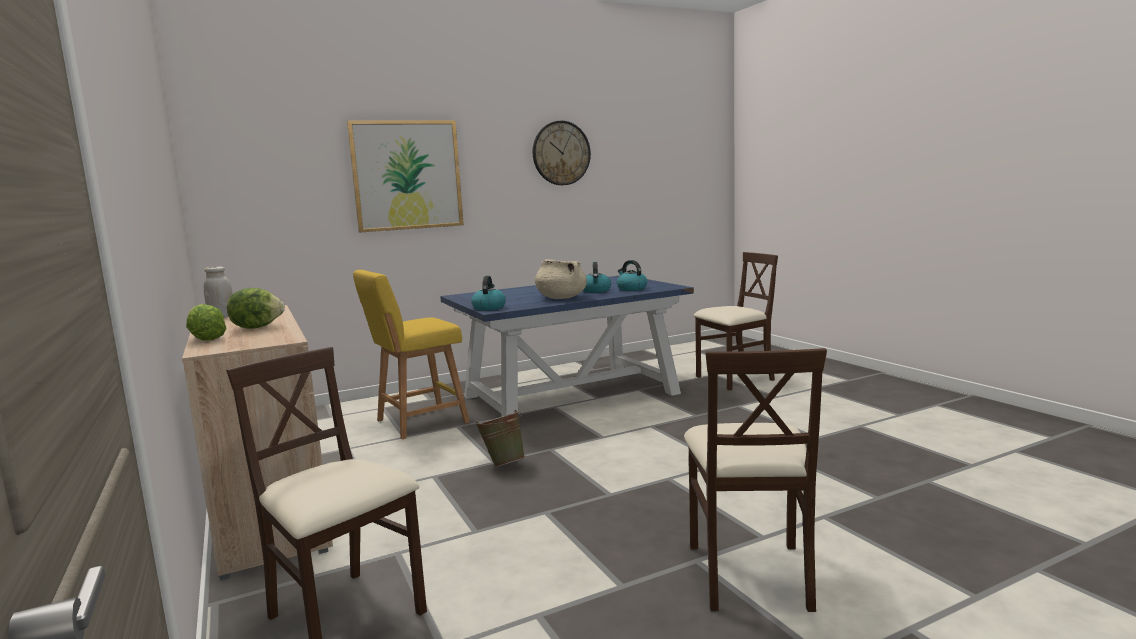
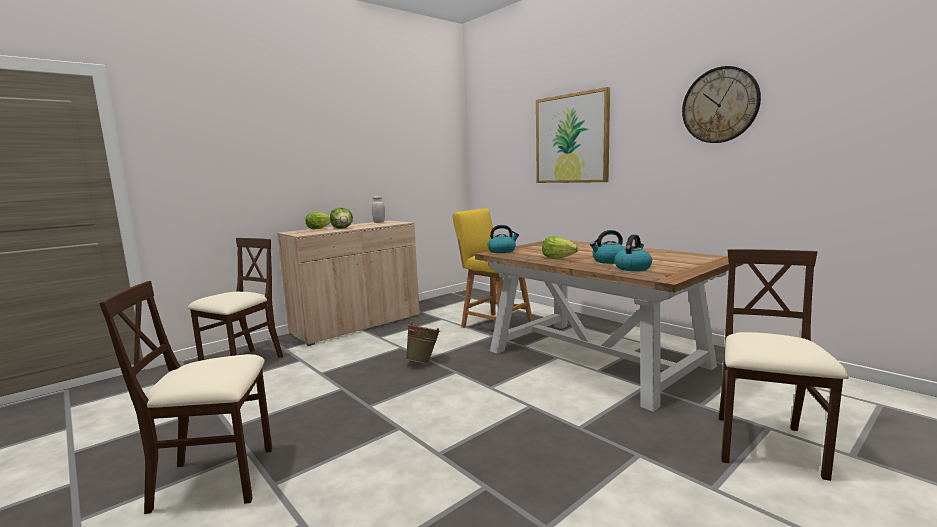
camera: 75 degrees right, 0 degrees up
(561, 298) = (558, 258): beige cooking pot -> lettuce
(569, 395) = (595, 358): blue dining table -> brown dining table
(735, 379) = (765, 446): beige chair -> beige chair turned 120 degrees counterclockwise

